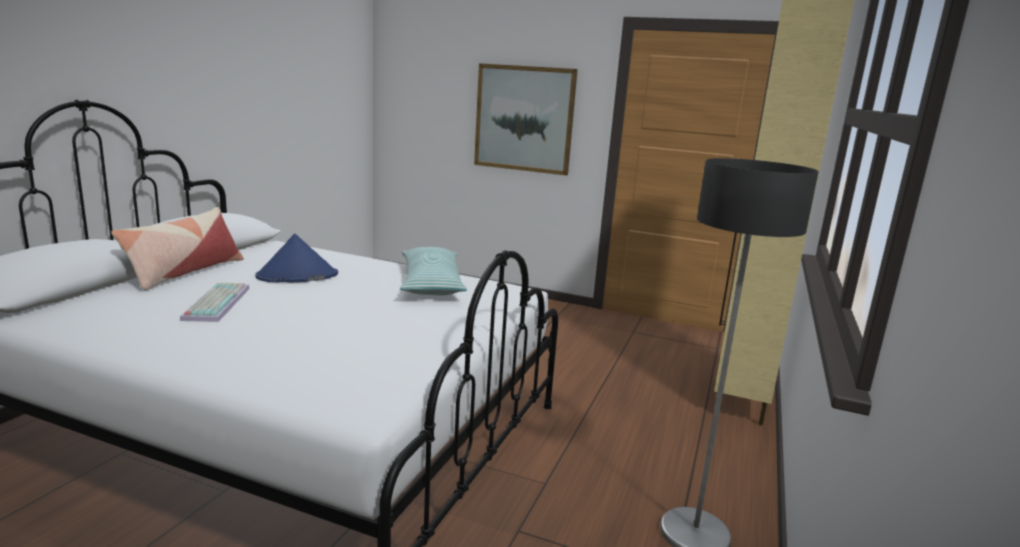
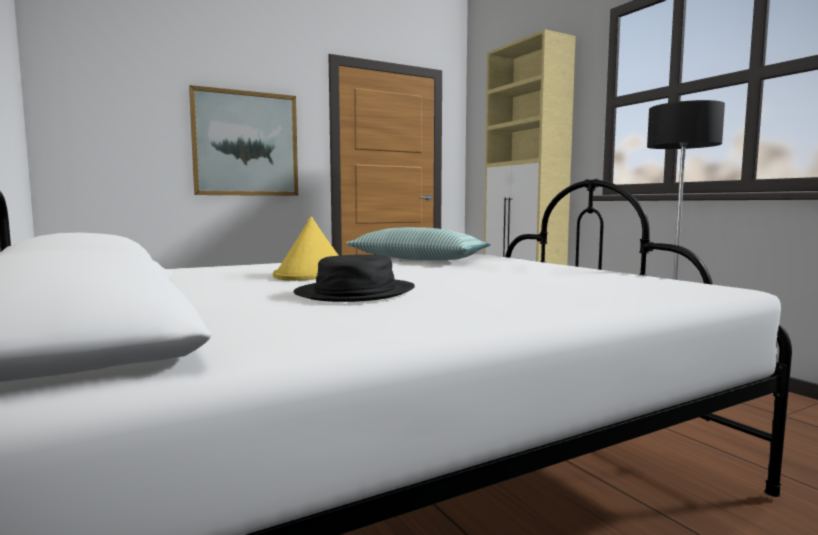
camera: 50 degrees left, 10 degrees down
(185, 272) = (188, 293): pillow -> none
(215, 303) = (355, 293): keyboard -> black hat
(297, 276) = (312, 273): blue hat -> yellow hat

